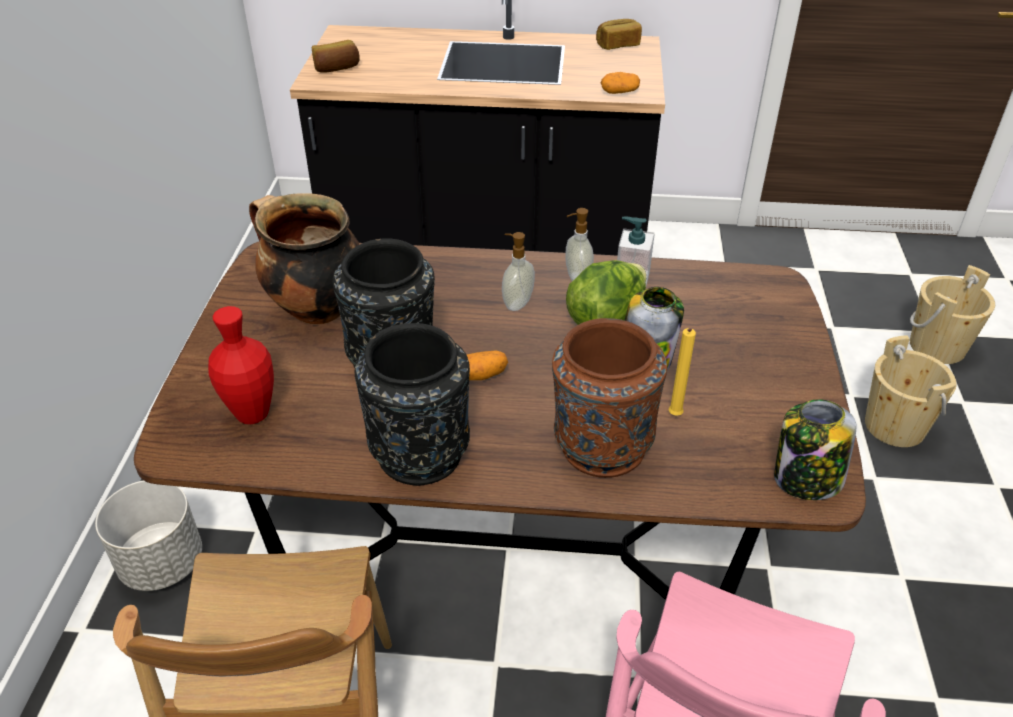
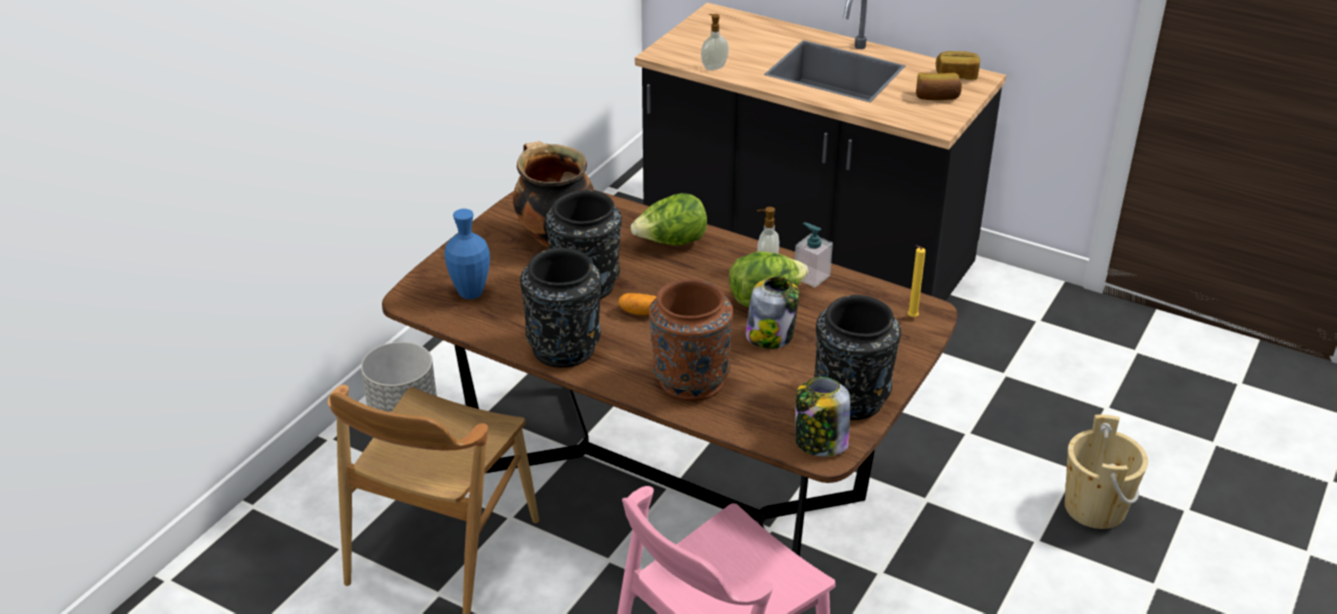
camera: 25 degrees right, 5 degrees down
(252, 414) = (470, 293): red vase -> blue vase
(336, 68) = (685, 46): bread -> bread (936, 97)
(456, 280) = (671, 243): none -> lettuce
(516, 303) = (705, 271): soap dispenser -> soap dispenser (714, 67)
(619, 92) = (917, 121): potato -> none
(674, 416) = (759, 377): yellow candle -> yellow candle (911, 318)
(789, 408) = (851, 398): none -> black vase
(937, 346) = (1205, 456): beige bucket -> none

